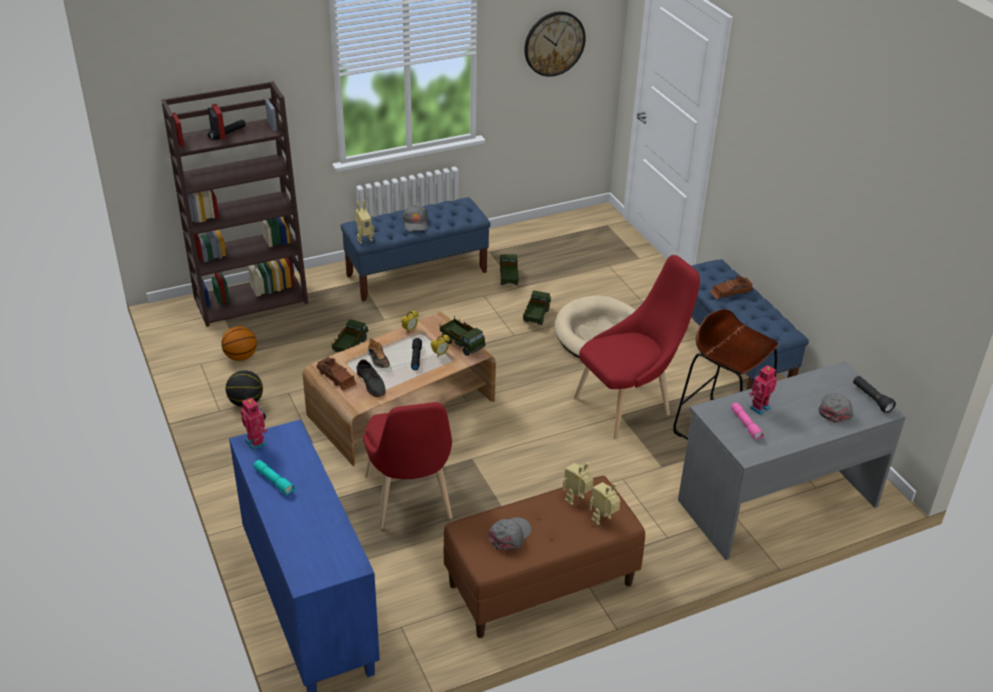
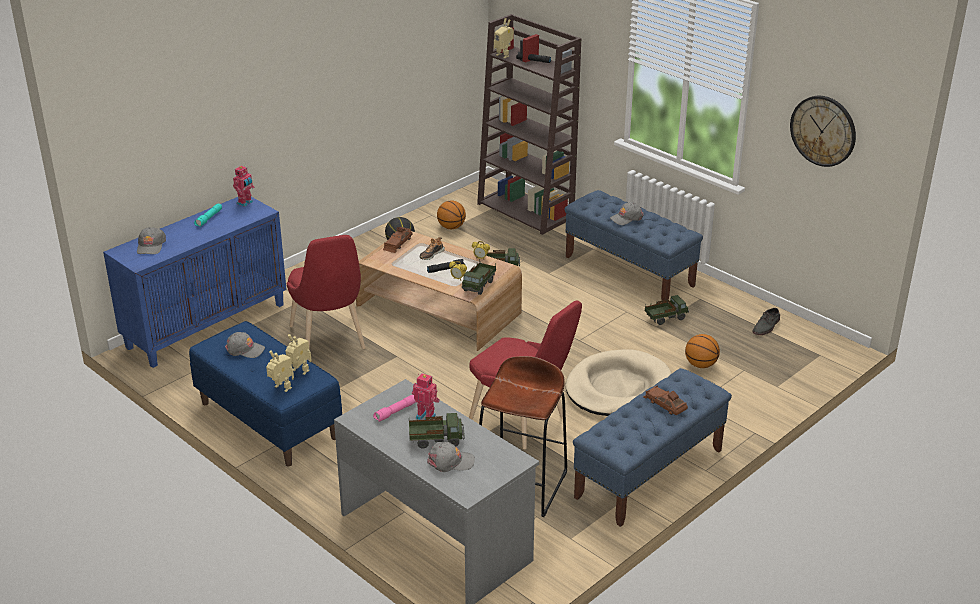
camera: 70 degrees right, 5 degrees down
(310, 547) = (151, 246): none -> grey cap
(364, 239) = (579, 202): toy robot -> toy robot (504, 55)
(371, 383) = (400, 259): grey shoe -> grey shoe (766, 326)
(411, 502) = (330, 340): red chair -> red chair turned 75 degrees counterclockwise
(536, 316) = (618, 346): toy truck -> toy truck (436, 440)
(540, 585) = (267, 420): brown bench -> blue bench
(590, 283) = (701, 365): none -> basketball
(871, 399) = (482, 483): black flashlight -> none

